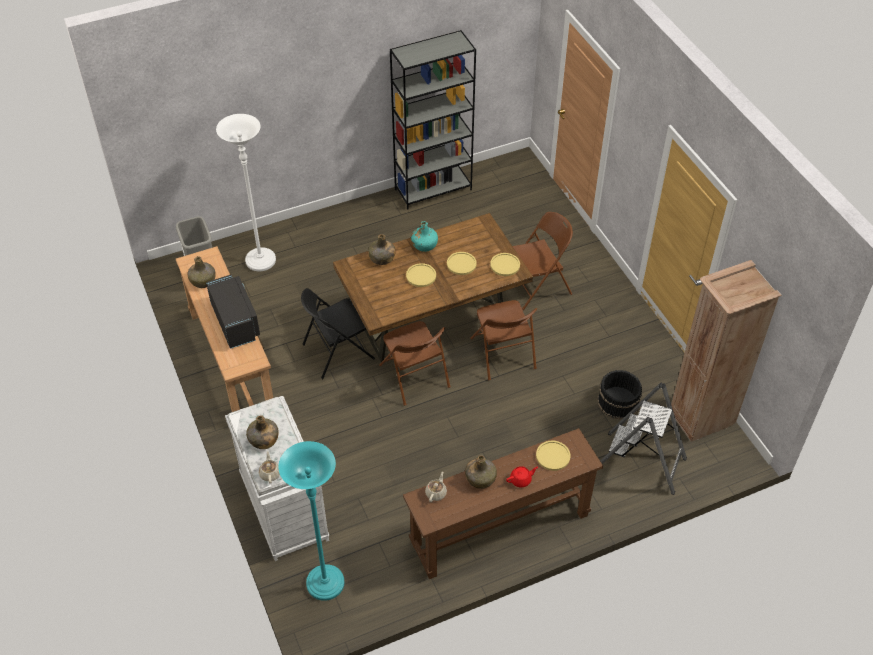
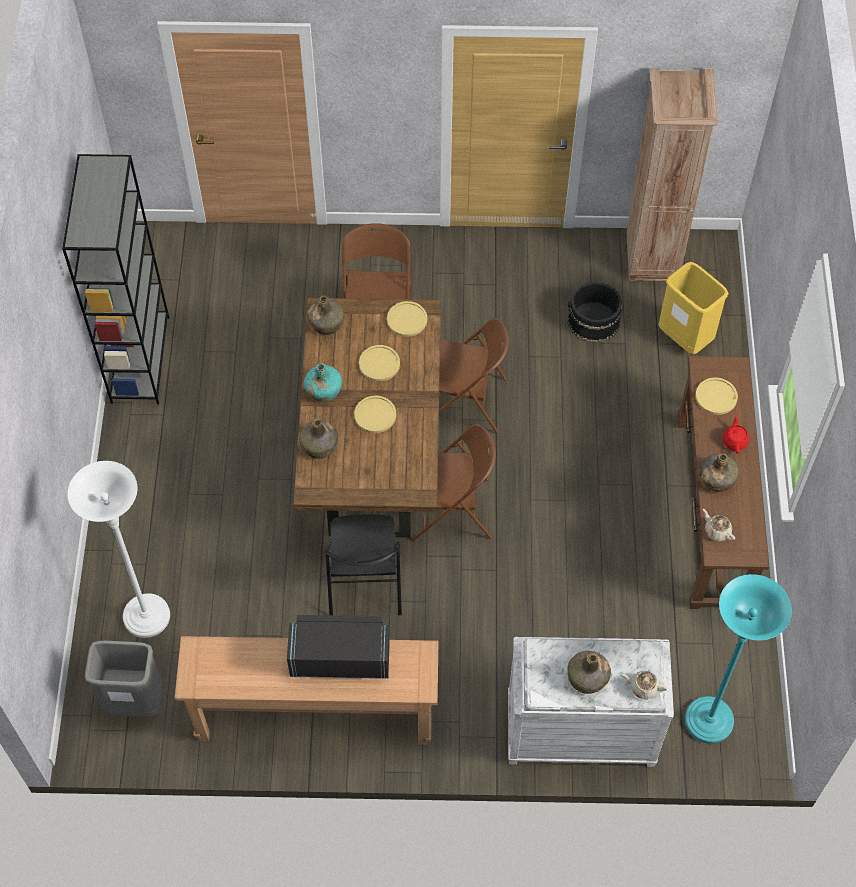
camera: 65 degrees left, 10 degrees up
(203, 281) = (240, 674): green bottle -> green bottle (326, 323)
(642, 462) = (685, 338): grey step ladder -> yellow trash can

